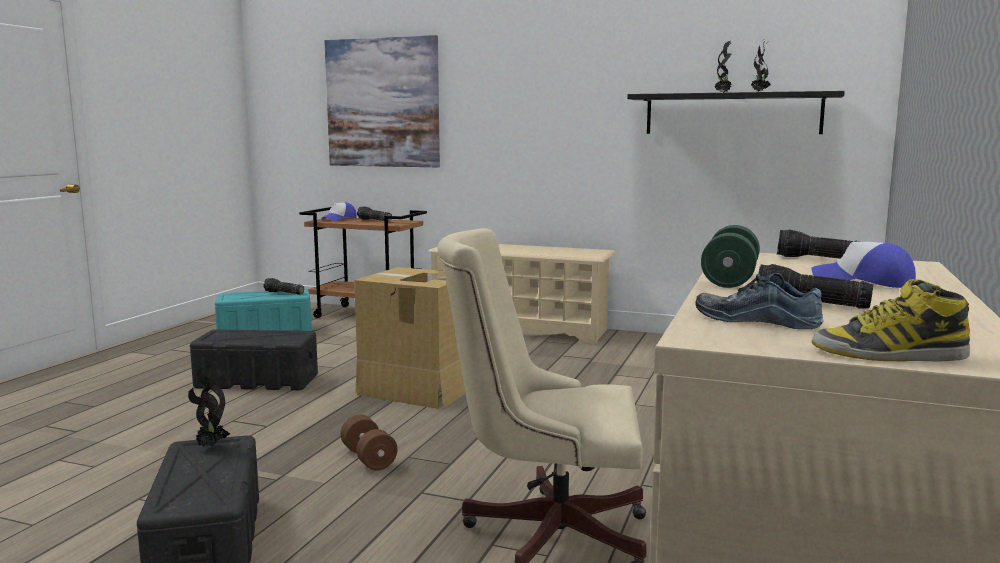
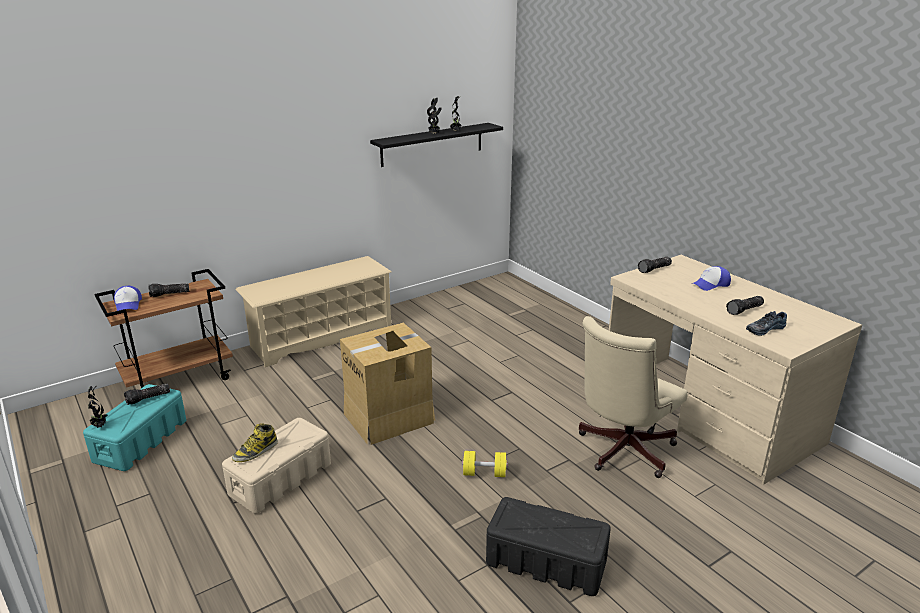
camera: 55 degrees left, 15 degrees up
(210, 446) = (511, 515): potted plant -> potted plant (100, 426)
(258, 381) = (281, 479): black storage box -> beige storage box
(368, 458) = (484, 473): brown dumbbell -> yellow dumbbell
(382, 103) = (139, 178): picture -> none
(730, 279) = (687, 303): green dumbbell -> none
(888, 354) = (821, 331): boot -> boot (255, 451)

